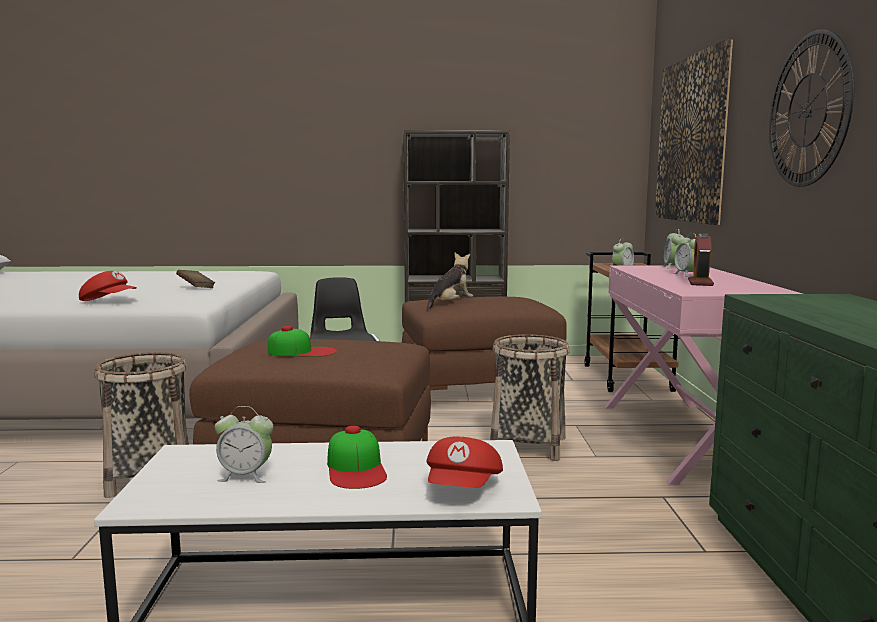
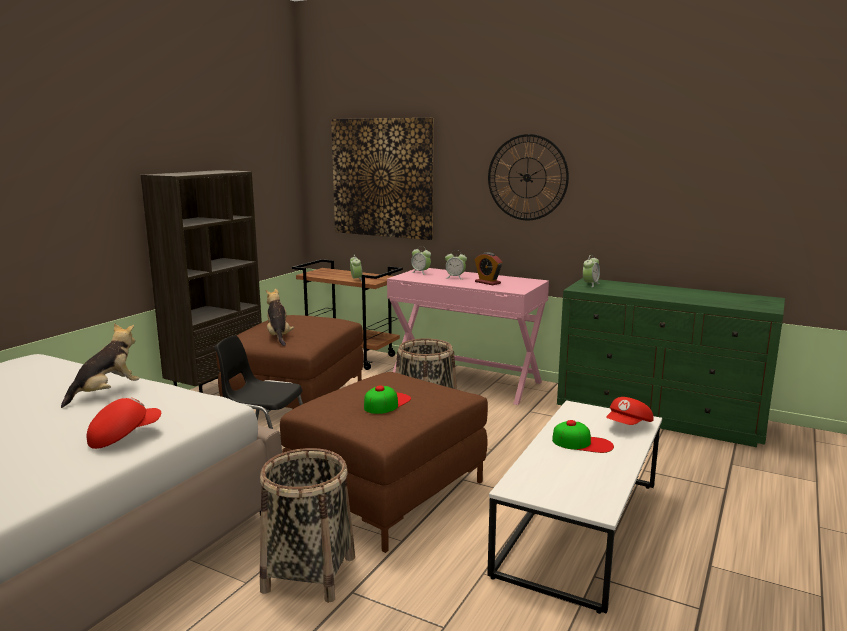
camera: 60 degrees left, 5 degrees up
(196, 288) = (106, 393): brown book -> plush toy
(246, 476) = (574, 473): alarm clock -> alarm clock (590, 284)
(464, 489) = (628, 425): red cap -> red cap turned 90 degrees clockwise

